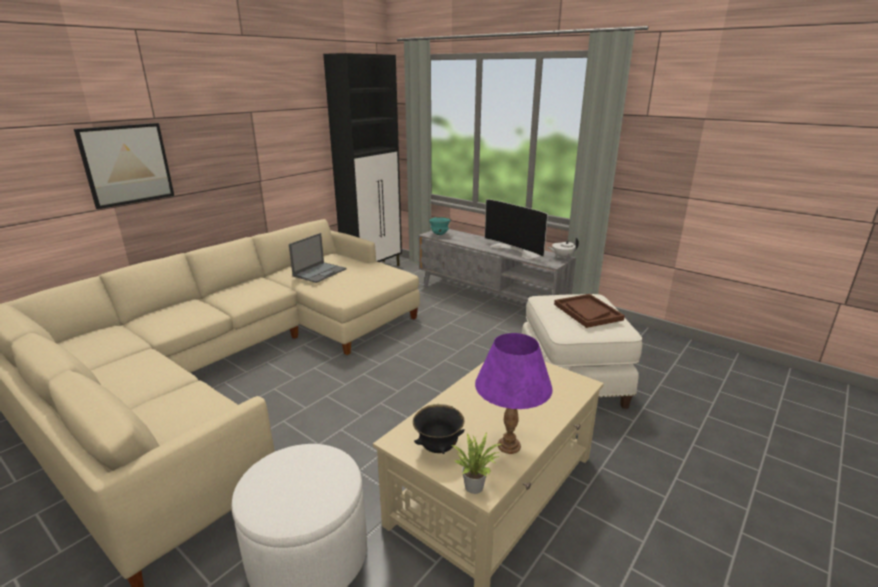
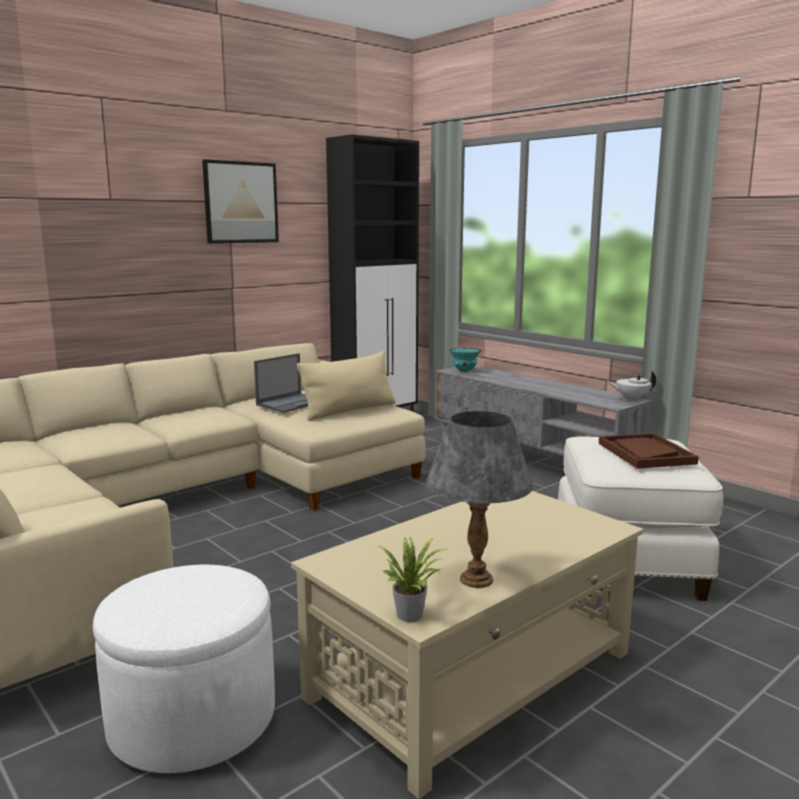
camera: 10 degrees right, 10 degrees down
(127, 164) = (71, 251): picture -> picture (241, 202)
(364, 276) = (349, 410): none -> beige pillow
(439, 448) = (377, 573): black bowl -> none
(508, 445) = (475, 579): purple table lamp -> grey table lamp
(516, 250) = (566, 389): television -> none

